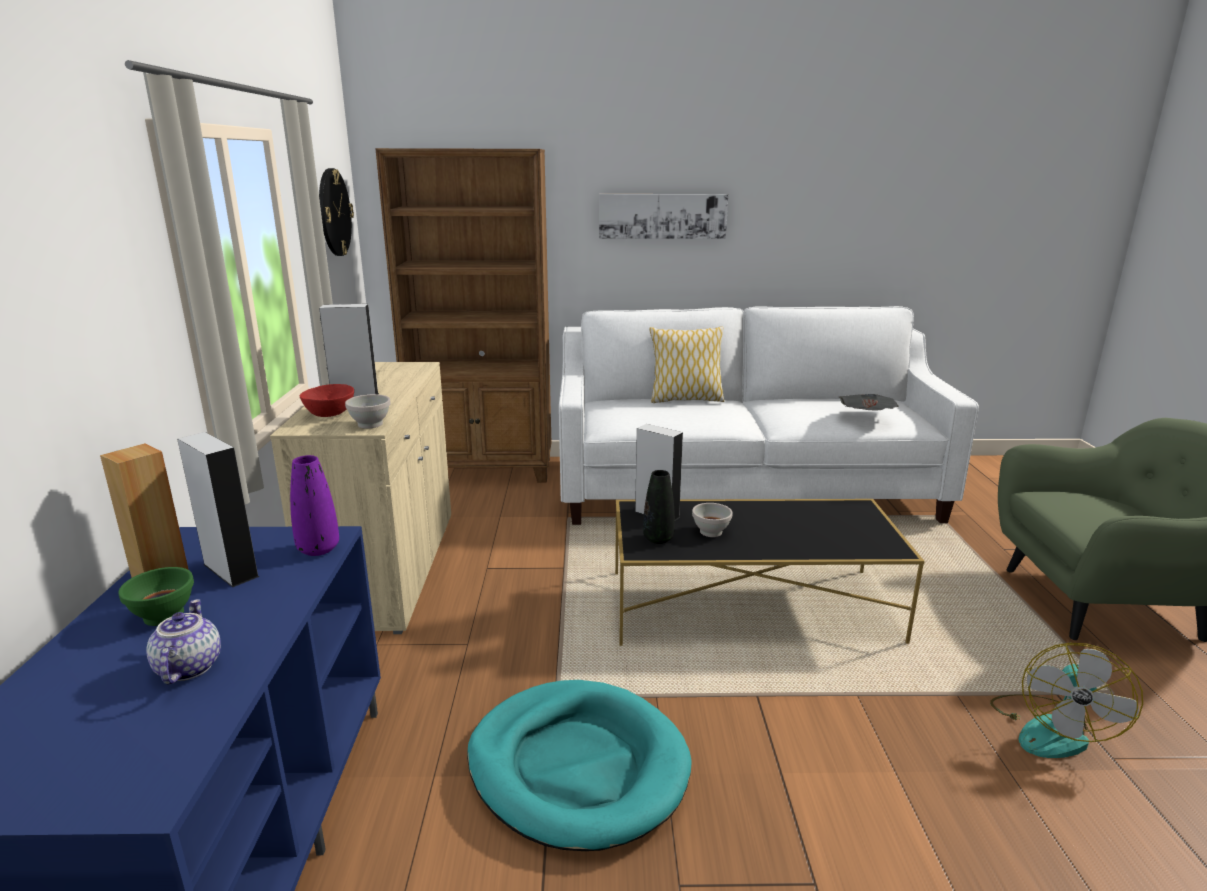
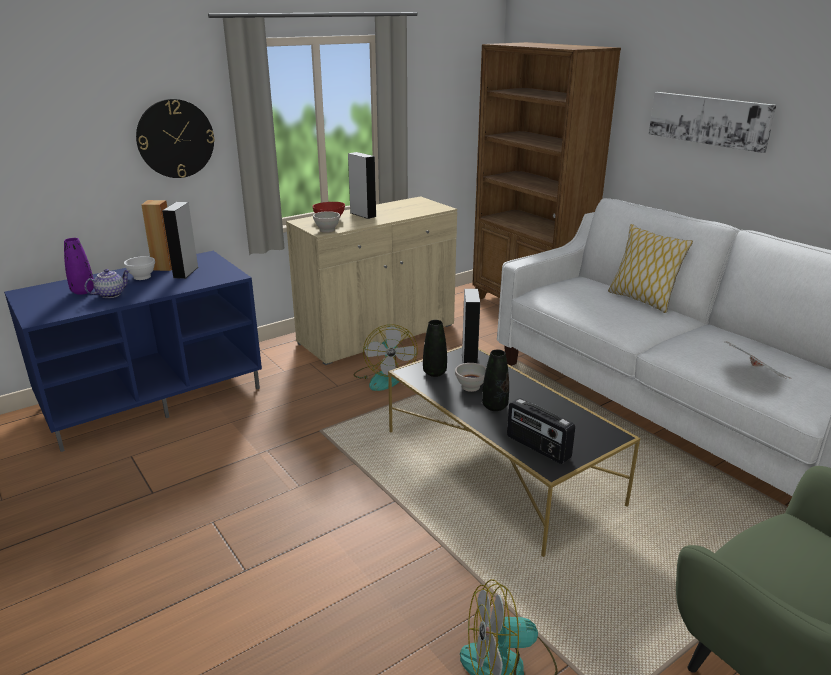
camera: 55 degrees right, 5 degrees up
(164, 616) = (142, 277): green bowl -> white bowl
(318, 549) = (219, 278): purple vase -> purple vase (83, 291)
(334, 212) = (458, 89): wall clock -> wall clock (175, 138)
(495, 603) = (384, 377): none -> fan
(578, 766) = (271, 459): turquoise dog bed -> none
(763, 535) = (494, 406): none -> black vase
(856, 543) = (537, 447): none -> radio

